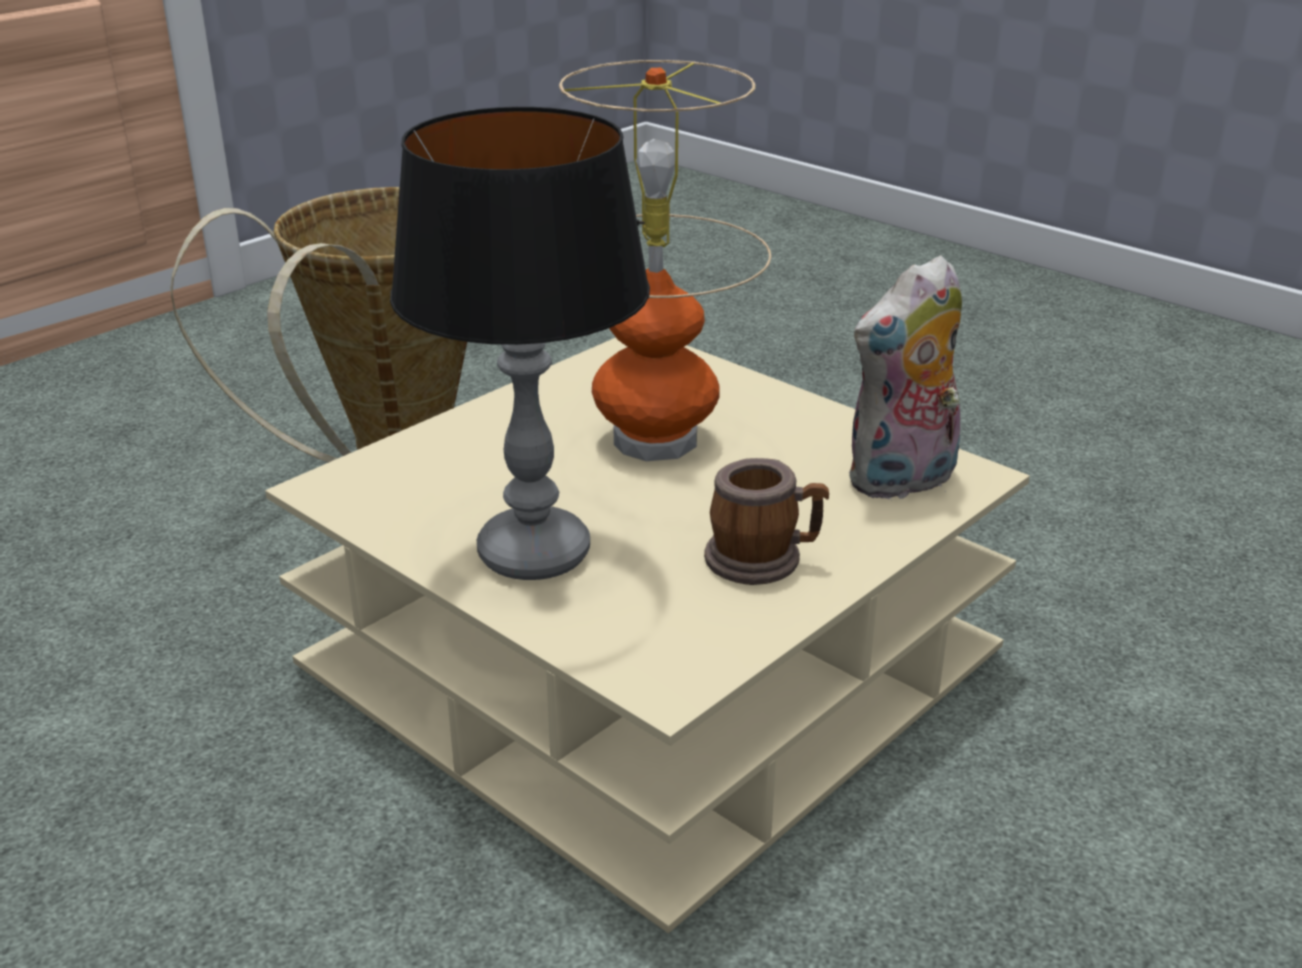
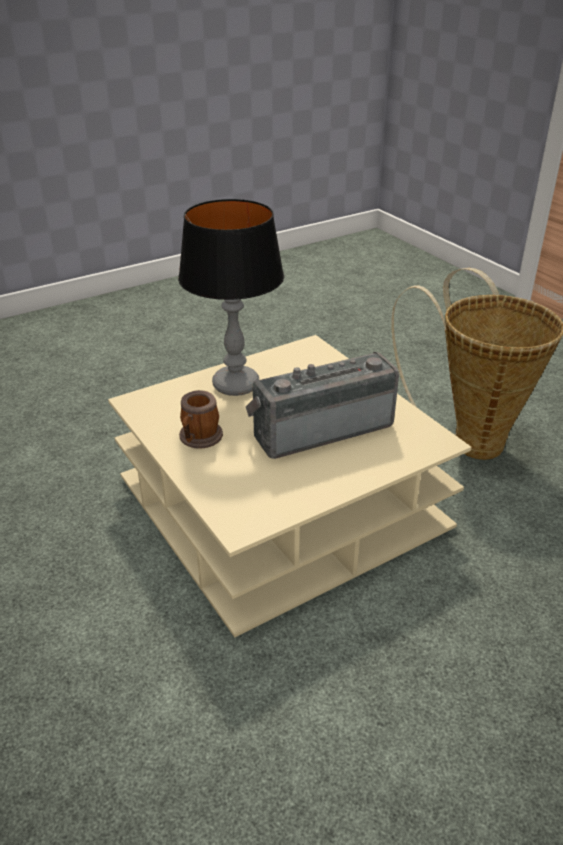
camera: 105 degrees right, 5 degrees up
(654, 441) = (321, 428): table lamp -> radio
(903, 482) = (244, 499): plush toy -> none

